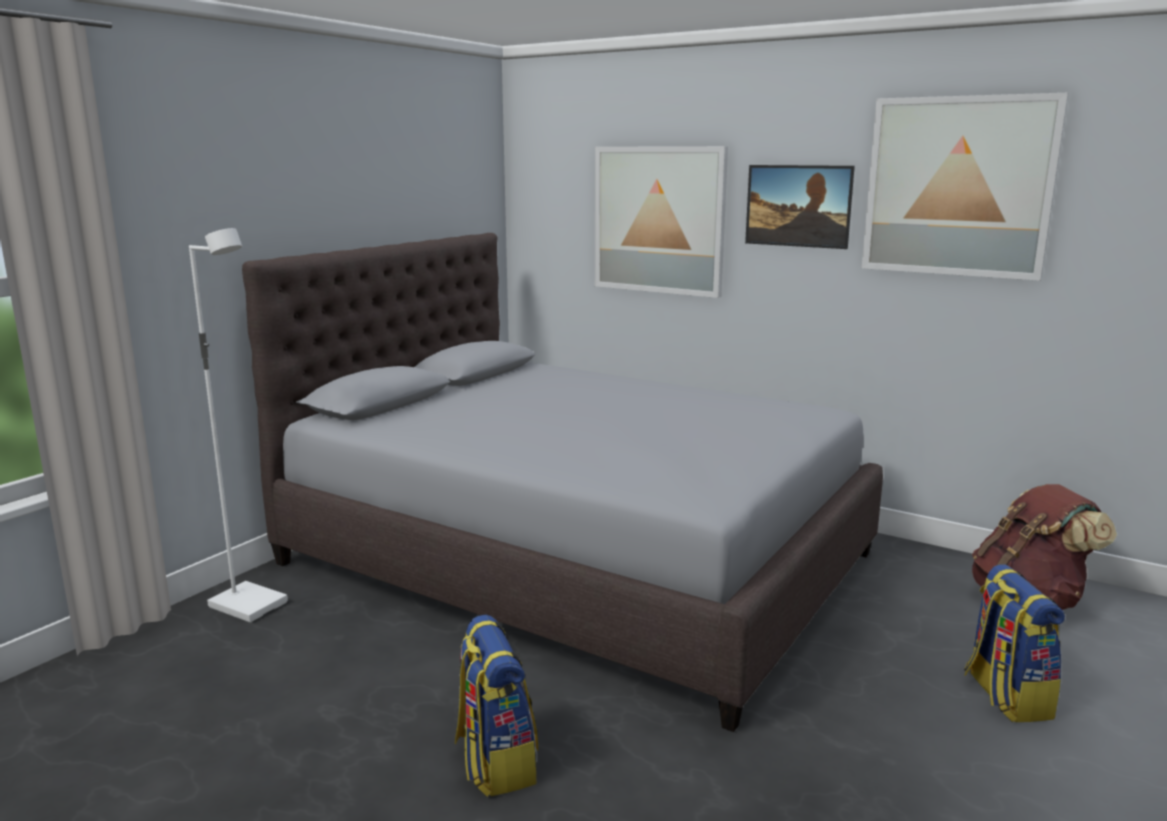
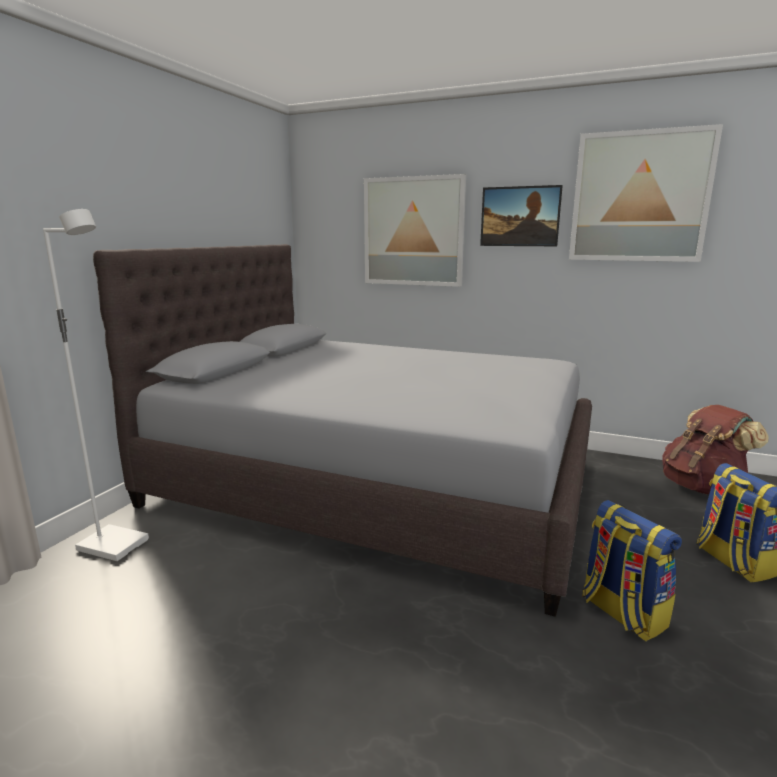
camera: 10 degrees left, 0 degrees up
(495, 762) = (370, 672): backpack -> backpack (621, 613)

